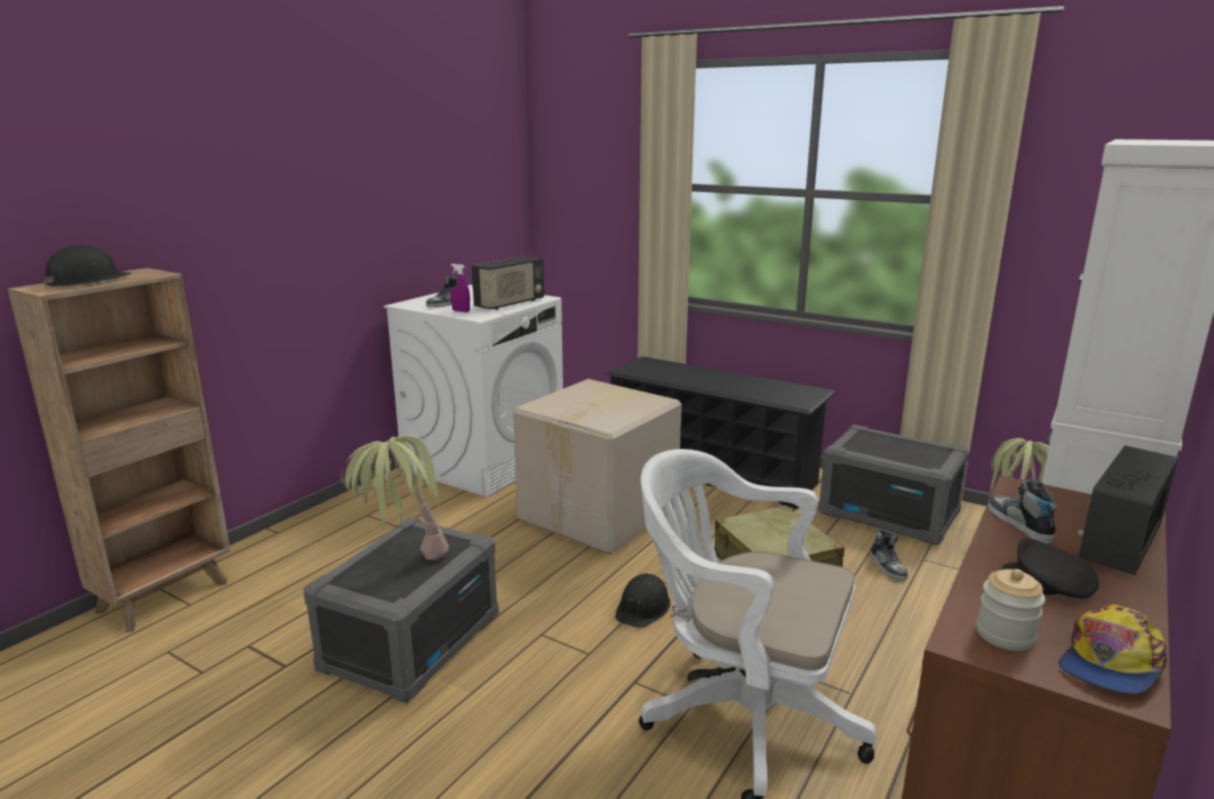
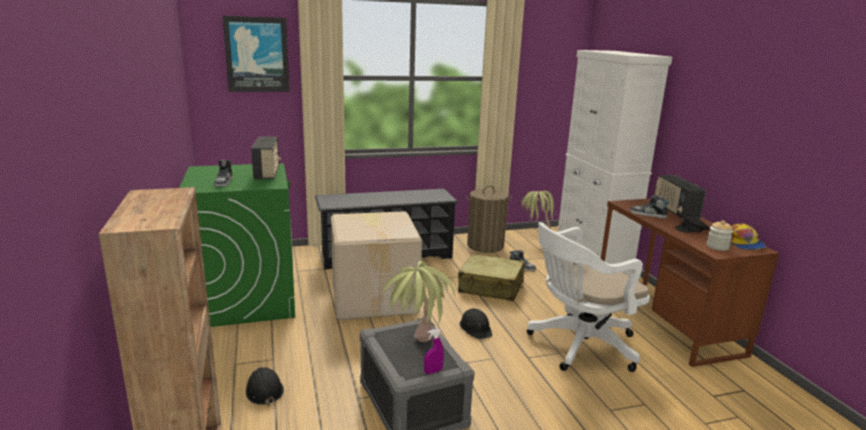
camera: 50 degrees left, 0 degrees up
(86, 281) = (149, 210): black hard hat -> black hard hat (264, 390)
(461, 311) = (251, 184): purple spray bottle -> purple spray bottle (433, 371)
(485, 461) = (247, 299): white washing machine -> green washing machine
(601, 152) = (257, 54): none -> picture
(889, 513) = (485, 245): grey storage box -> laundry basket

